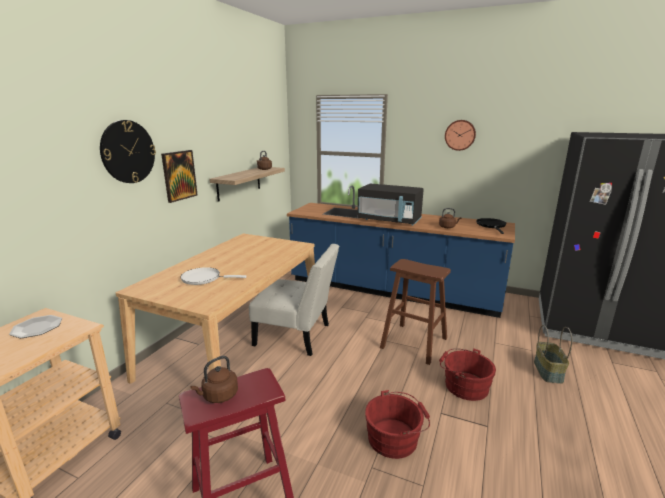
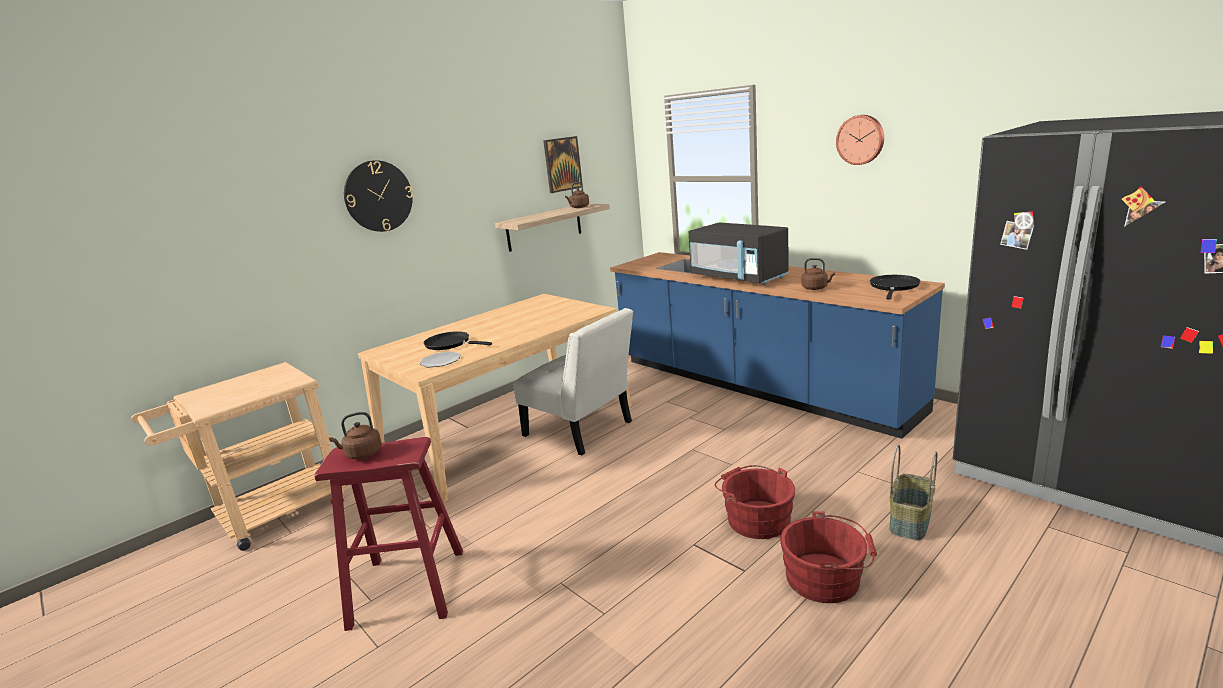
camera: 25 degrees right, 0 degrees up
(37, 327) = (265, 378): plate -> plate (440, 361)
(179, 175) = (449, 220): picture -> picture (562, 164)
(204, 278) = (450, 344): white frying pan -> black frying pan
(395, 438) = (612, 559): red bucket -> red bucket (827, 578)
(414, 343) = (730, 457): brown stool -> none

